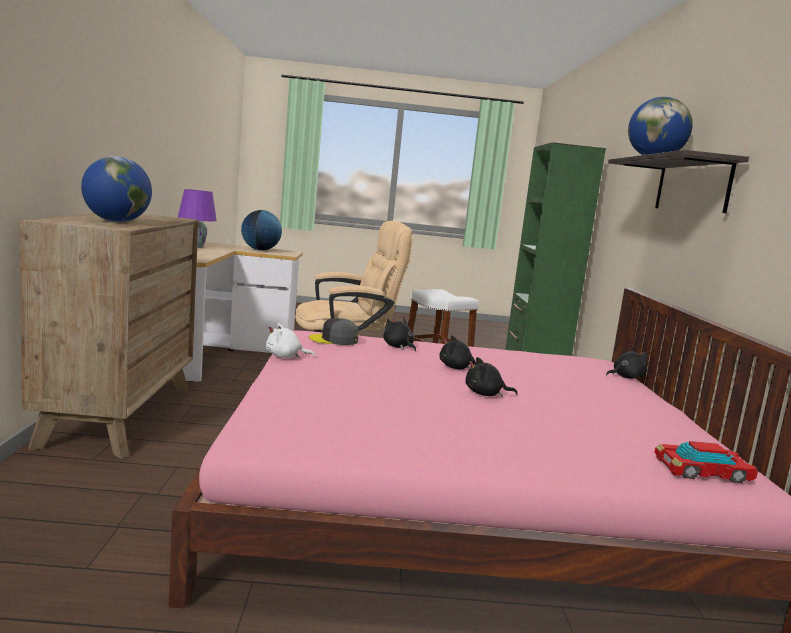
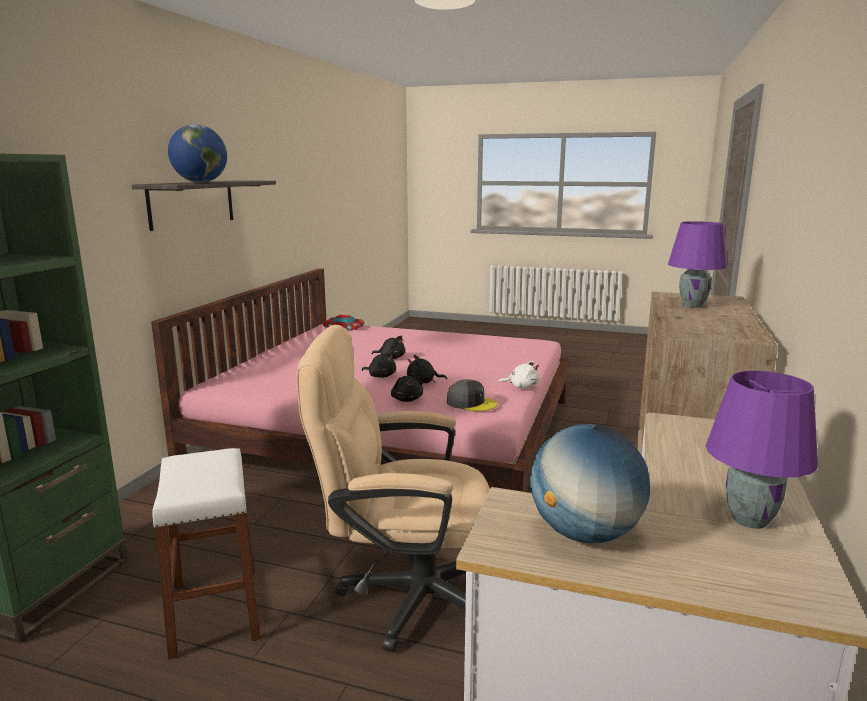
camera: 160 degrees left, 5 degrees up
(116, 222) = (692, 305): globe -> purple table lamp
(626, 377) = (234, 370): black plush toy -> black plush toy (423, 382)

